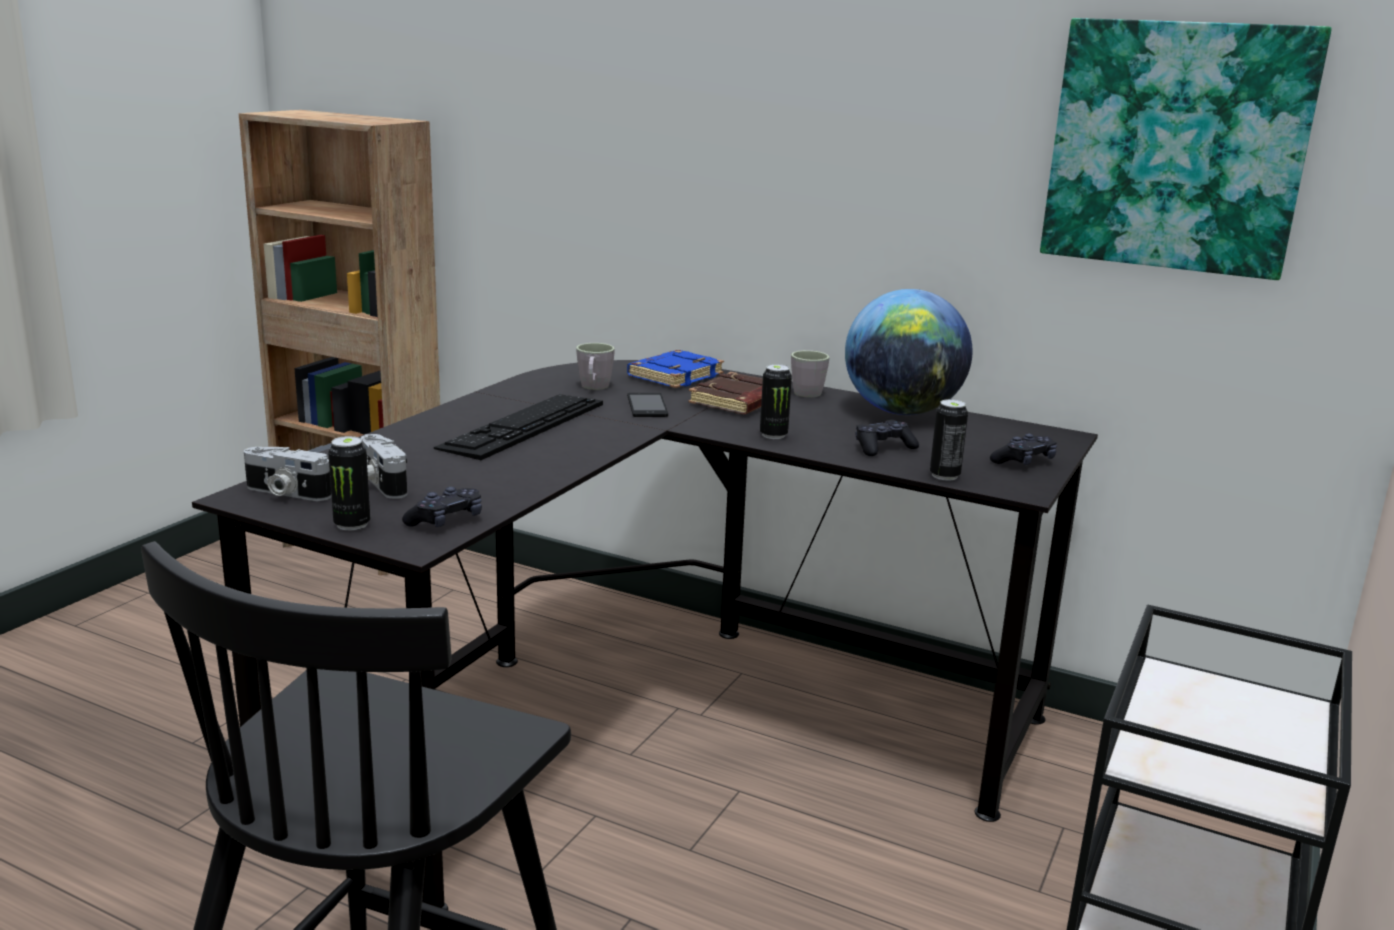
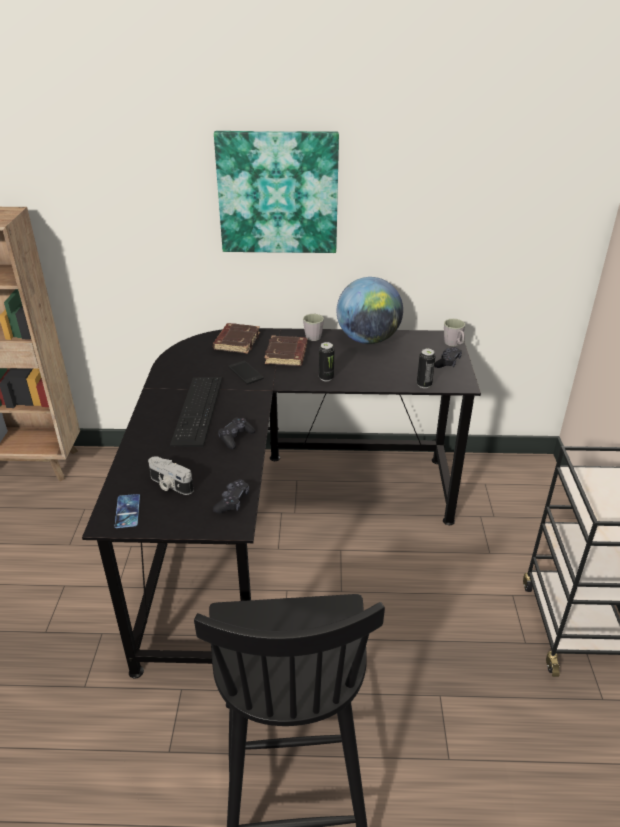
camera: 25 degrees left, 15 degrees up
(285, 493) = (127, 511): camera -> phone
(352, 524) = (188, 523): can -> none
(594, 387) = (204, 365): grey mug -> grey mug (454, 344)
(675, 375) = (236, 341): blue book -> brown book
(883, 448) = (382, 371): black game controller -> black game controller (236, 437)
(1176, 147) = (494, 189): picture -> picture (278, 193)

